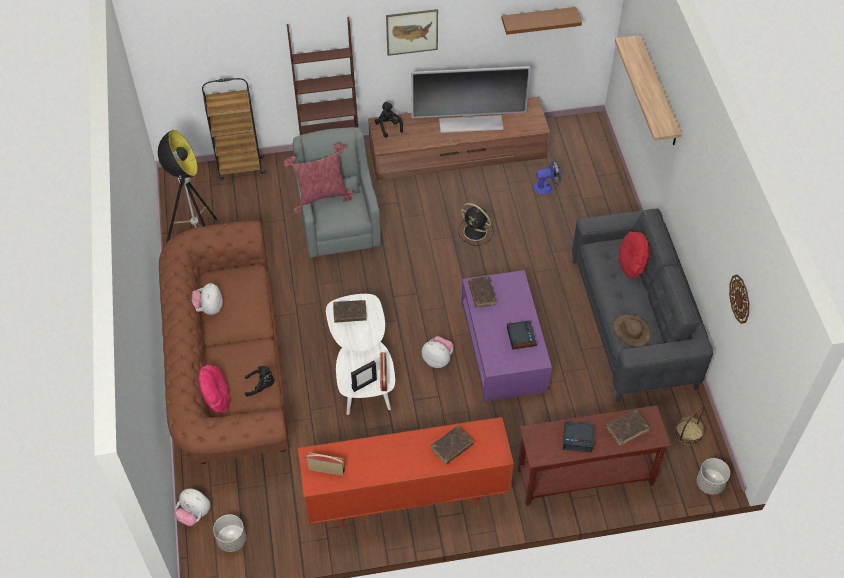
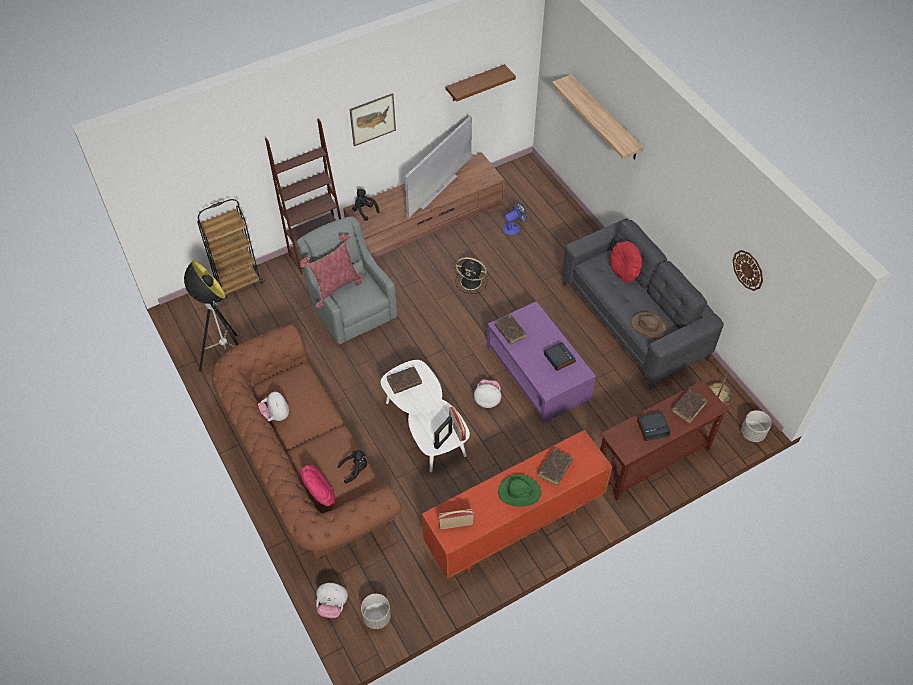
camera: 20 degrees left, 0 degrees up
(404, 459) = (519, 492): none -> green hat
(470, 123) = (434, 189): television -> television turned 150 degrees clockwise

